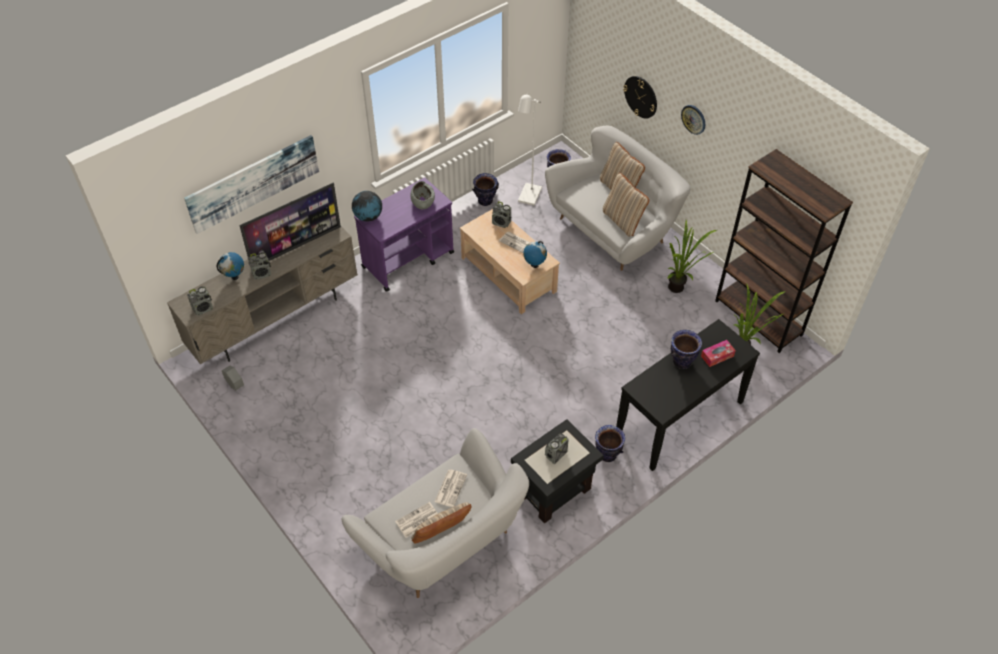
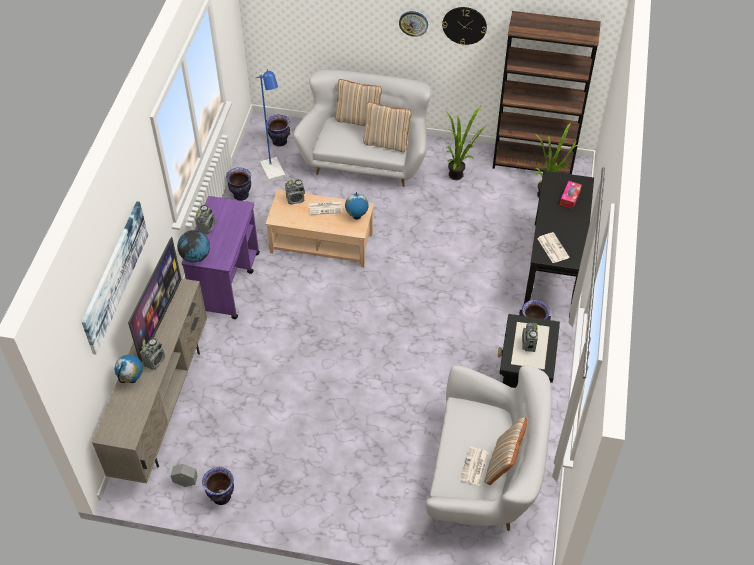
camera: 40 degrees left, 0 degrees up
(203, 309) = (134, 424): radio -> radio (206, 227)
(422, 201) = (228, 216): grey bowl -> none
(450, 488) = (472, 425): newspaper -> newspaper (552, 247)
(528, 198) = (274, 173): white floor lamp -> blue floor lamp
(641, 96) = (346, 28): wall clock -> wall clock (464, 25)
(681, 362) = (551, 217): vase -> vase (221, 497)

